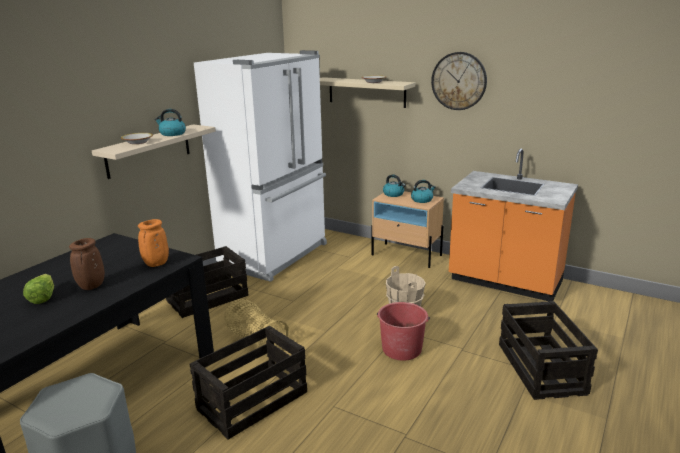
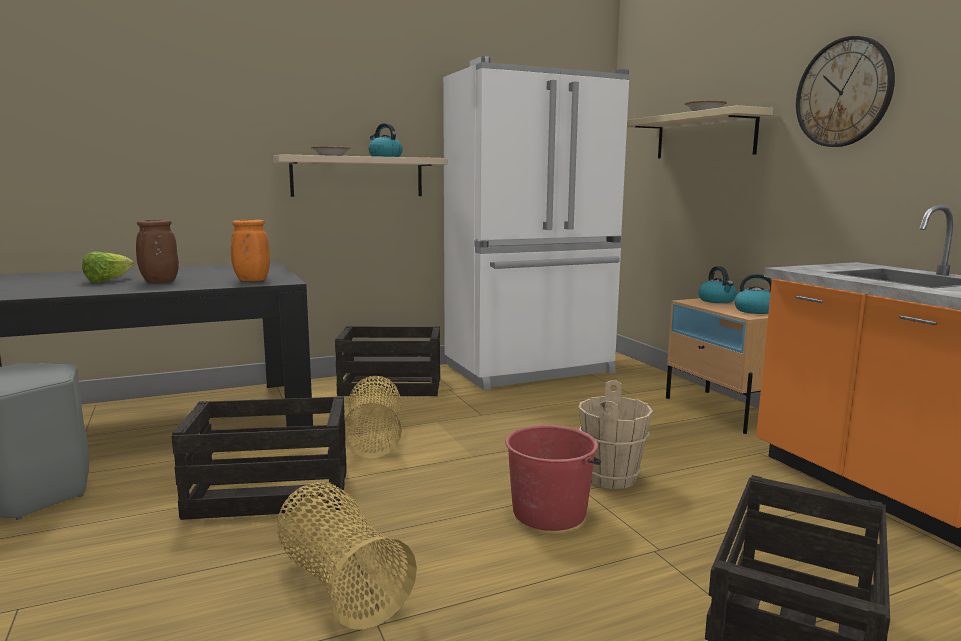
camera: 35 degrees right, 10 degrees down
(363, 428) = (340, 583): none -> basket

